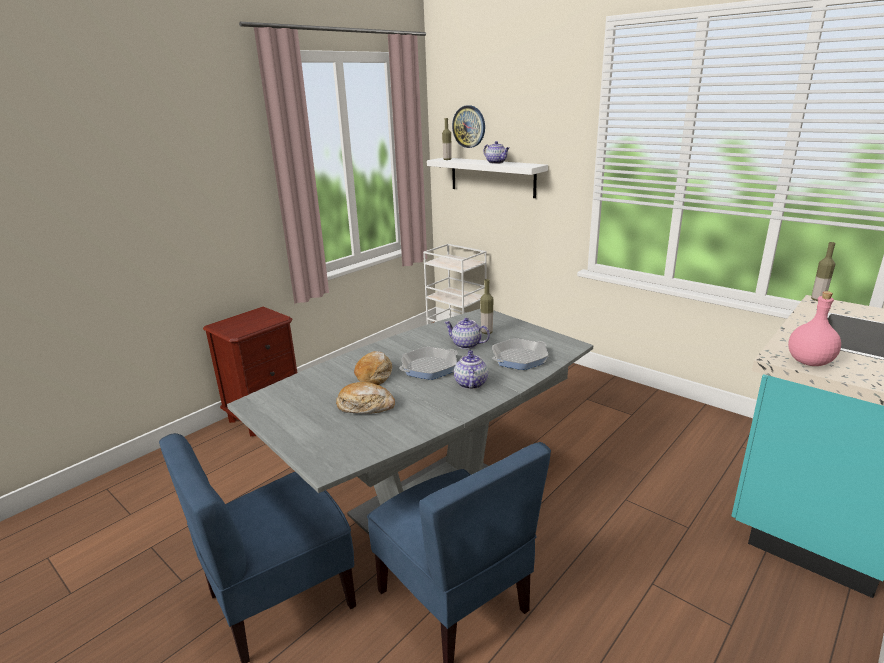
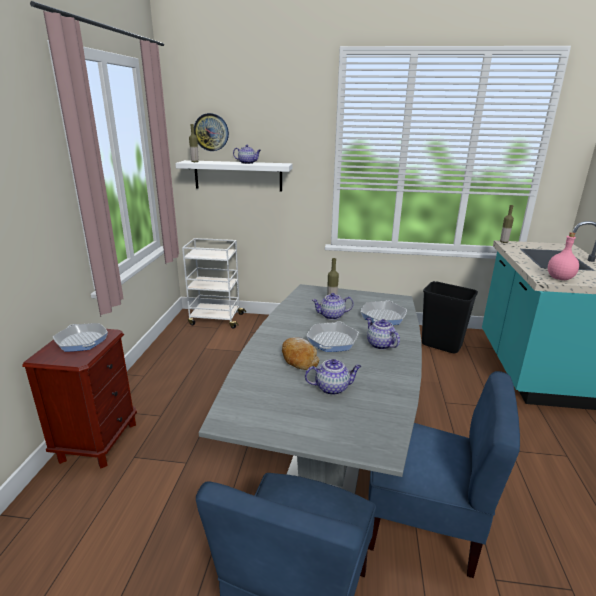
camera: 35 degrees left, 0 degrees up
(255, 319) = (82, 341): none -> frying pan
(365, 406) = (332, 388): bread -> teapot
(704, 435) = (442, 345): none -> black trash can

